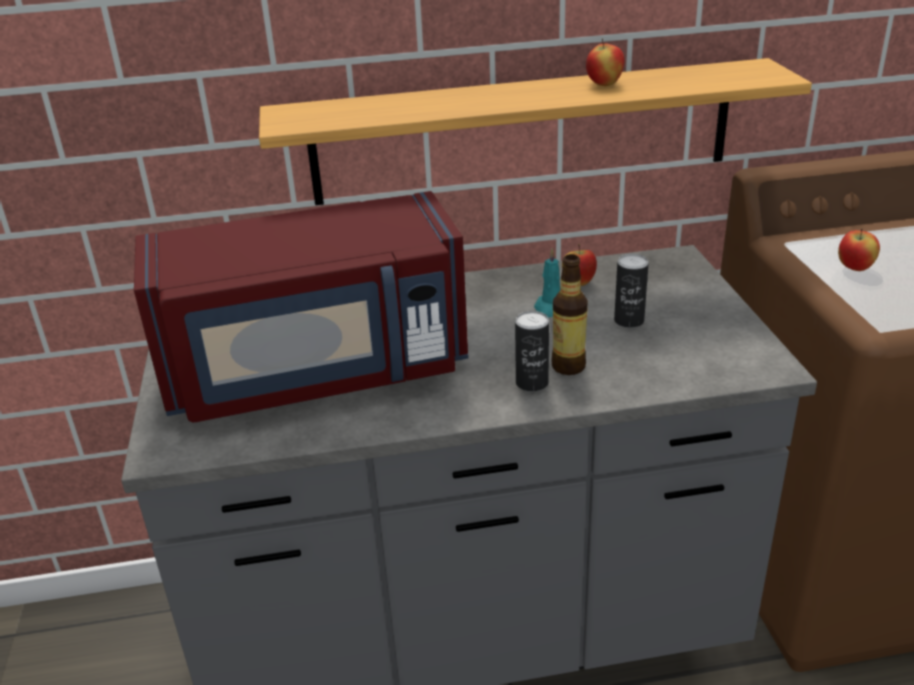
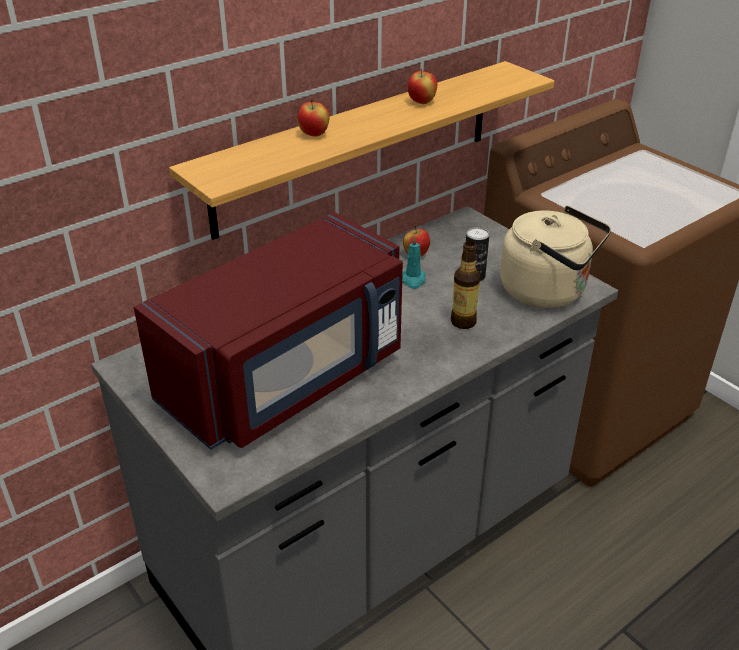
camera: 30 degrees left, 5 degrees up
(532, 383) = (450, 341): can -> none
(712, 360) = (548, 291): none -> beige kettle
(855, 268) = (596, 204): apple -> apple (314, 134)

